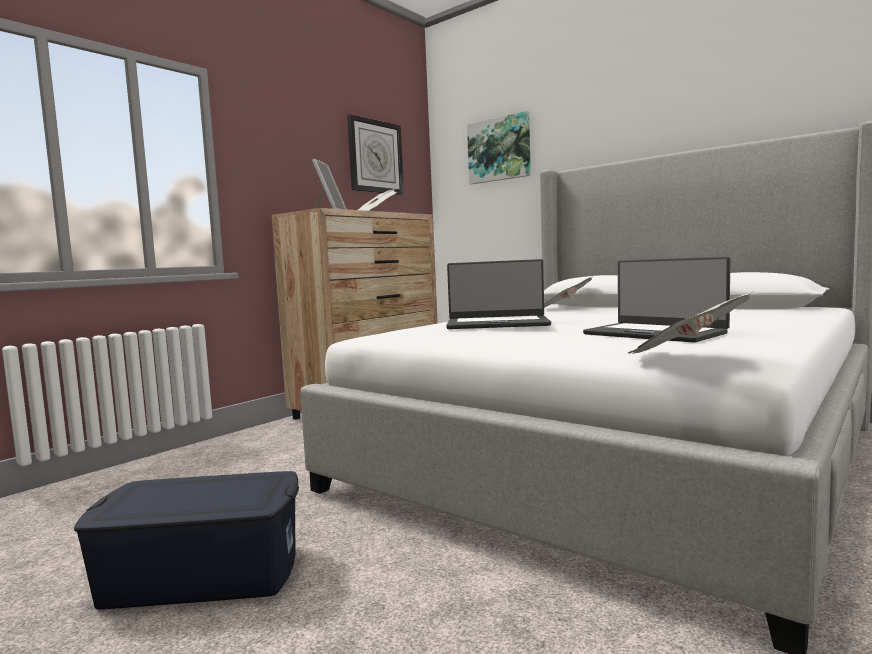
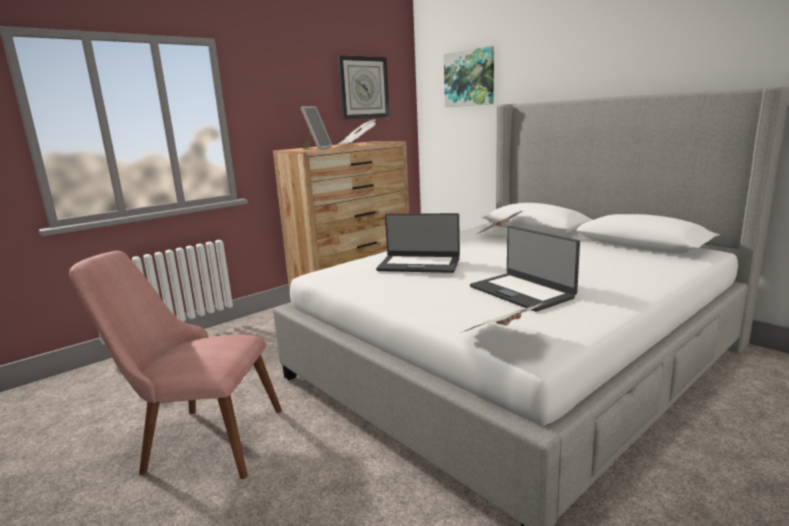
camera: 10 degrees right, 10 degrees up
(203, 574) = (198, 440): blue storage box -> pink chair

